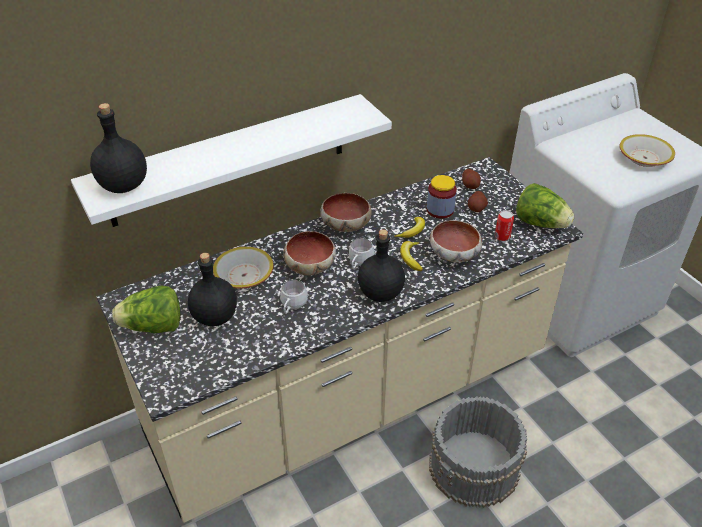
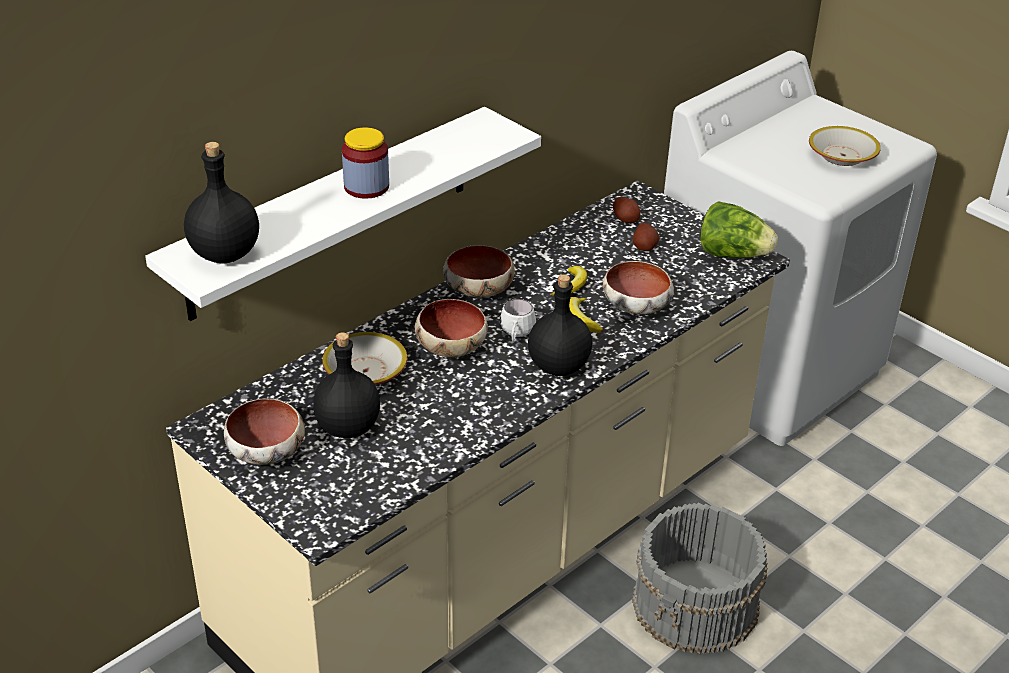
camera: 15 degrees left, 5 degrees down
(153, 327) = (267, 452): lettuce -> bowl
(292, 307) = (448, 400): white mug -> none
(440, 210) = (597, 255): jar -> jar (366, 187)
(502, 237) = (690, 277): can -> none

